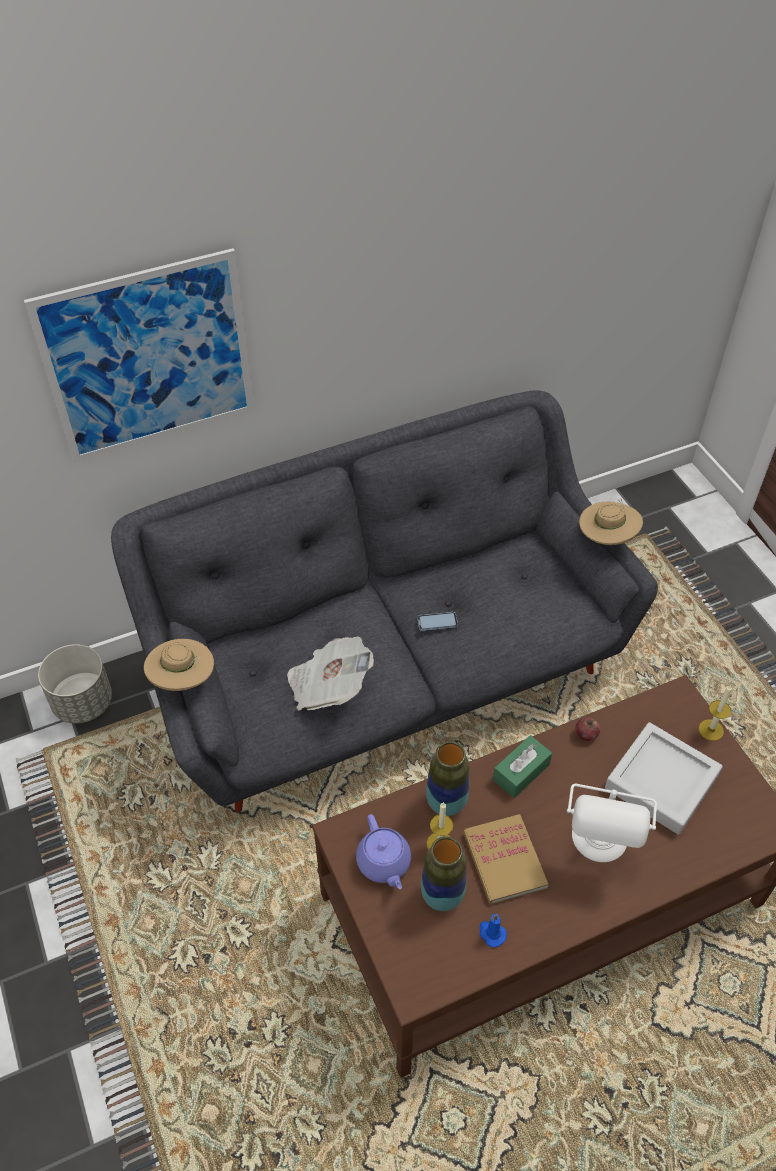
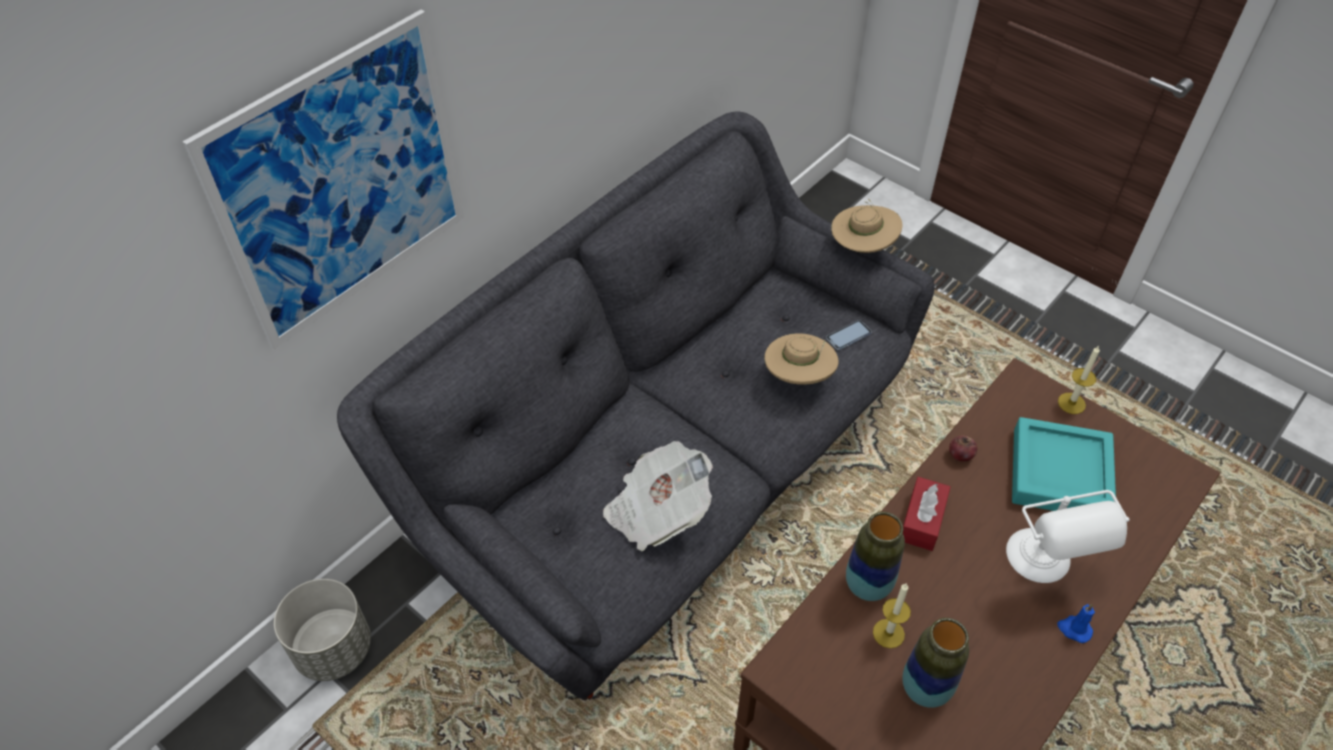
camera: 25 degrees left, 0 degrees up
(183, 679) = (499, 568): beige hat -> beige hat (798, 376)
(384, 863) = (844, 681): purple teapot -> none
(437, 622) = (730, 397): phone -> phone (848, 336)
(491, 933) = (999, 706): blue candle -> blue candle (1074, 629)
(504, 860) = (963, 622): book -> none
(521, 772) = (922, 520): green tissue box -> red tissue box
(661, 782) = (1059, 474): grey tray -> turquoise tray

